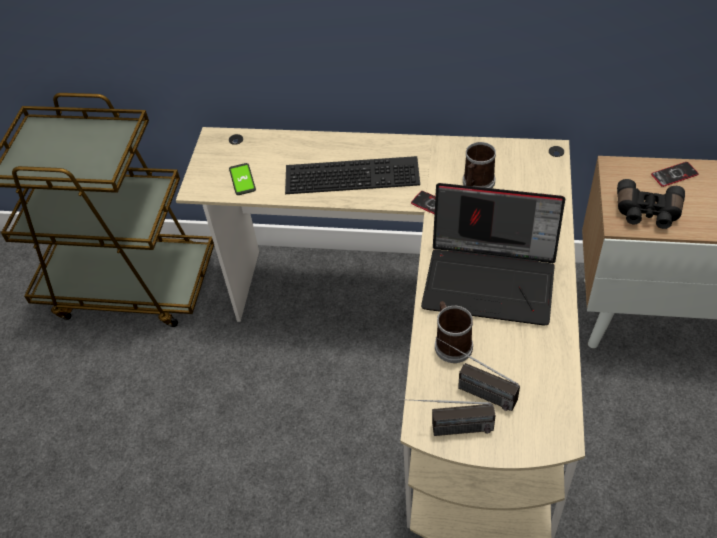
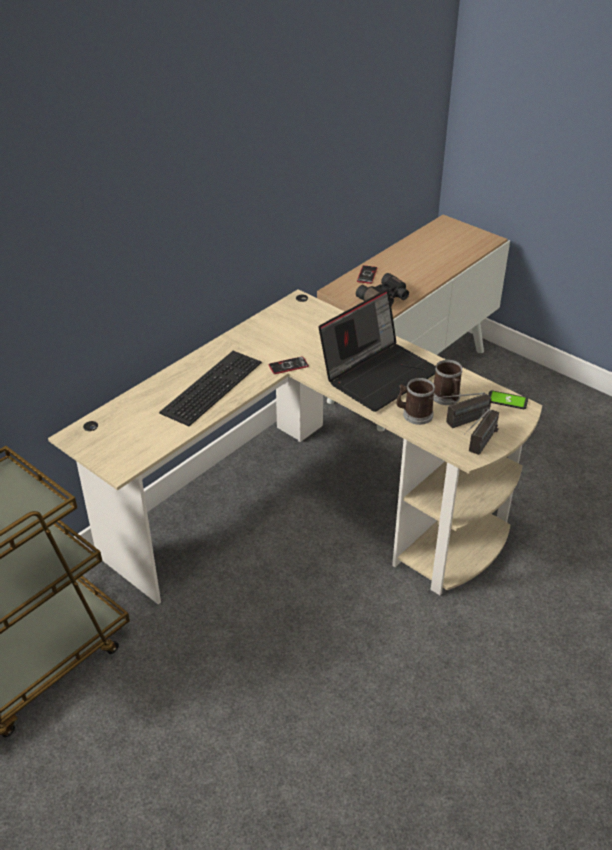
camera: 60 degrees left, 10 degrees down
(242, 180) = (143, 441): phone -> phone (507, 400)
(476, 183) = (290, 340): mug -> mug (447, 398)

